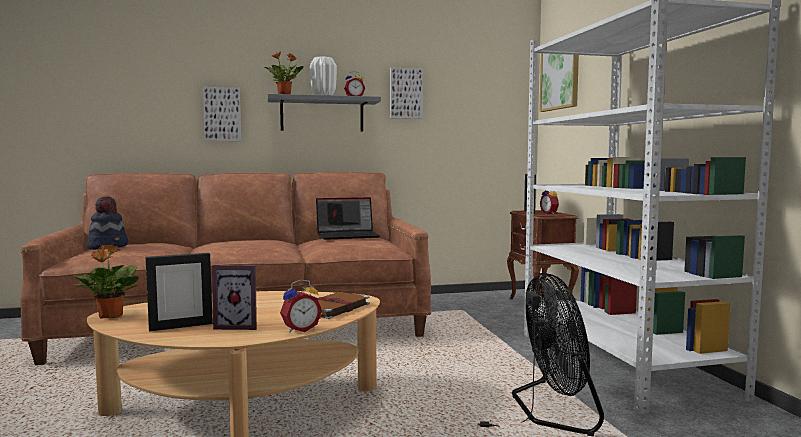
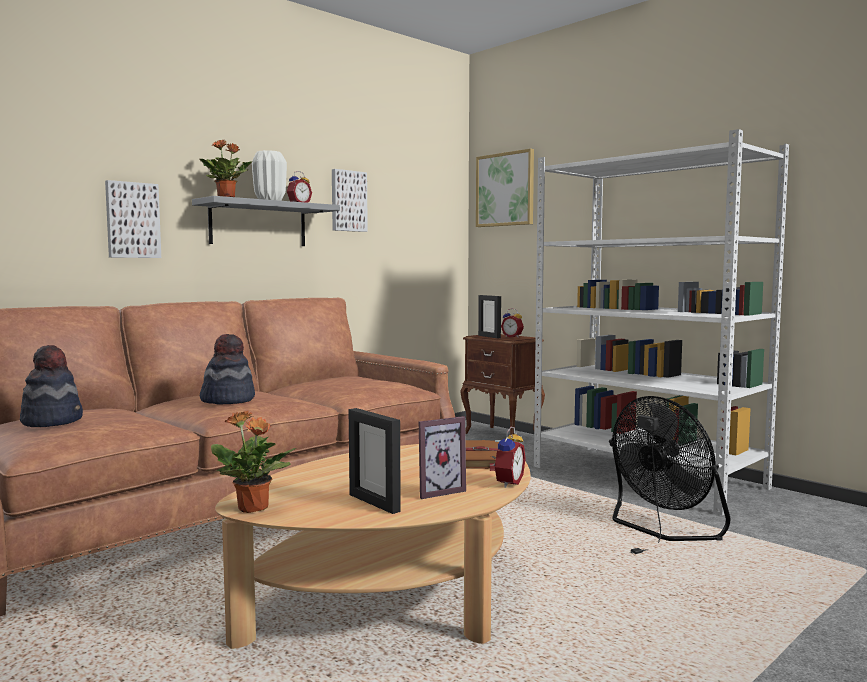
camera: 30 degrees left, 0 degrees up
(181, 326) = (375, 502): picture frame -> picture frame turned 105 degrees clockwise
(231, 244) = (228, 400): none -> hat
(348, 236) = (333, 377): laptop -> none

